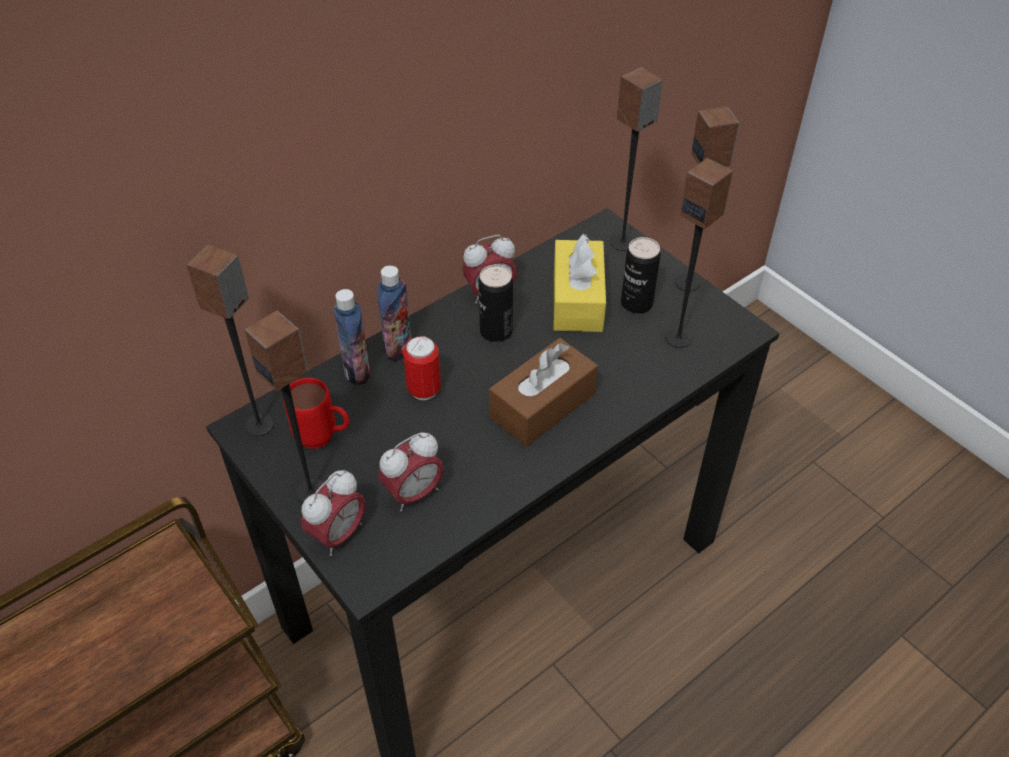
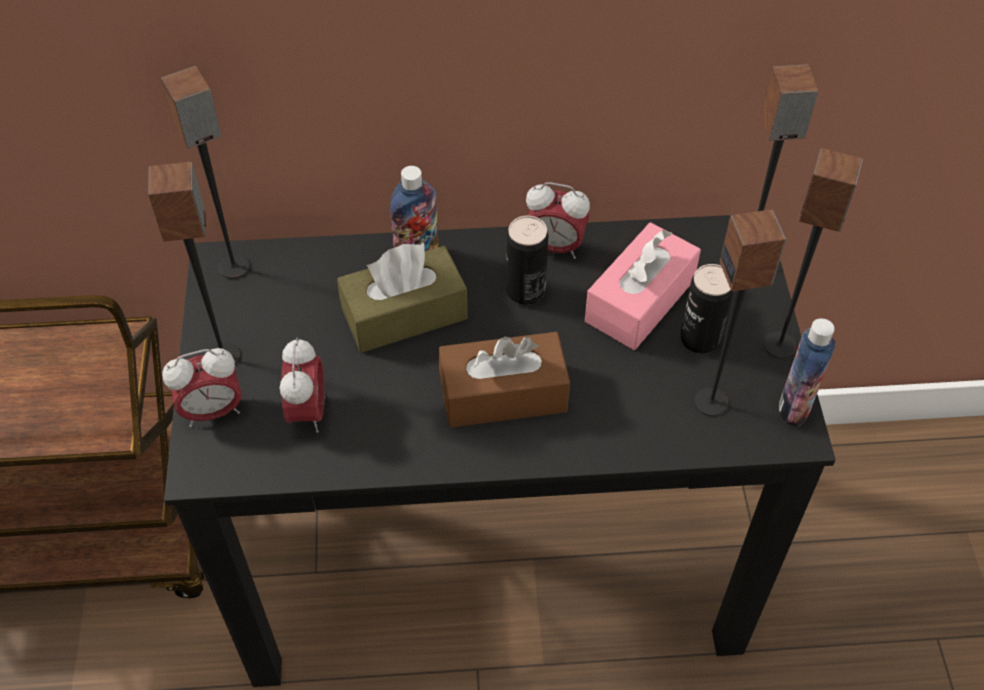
camera: 35 degrees right, 5 degrees up
(324, 439) = (276, 312): red mug -> none
(357, 371) = (360, 261): bottle -> bottle (794, 406)
(414, 494) = (308, 412): alarm clock -> alarm clock turned 90 degrees counterclockwise
(424, 390) = (404, 314): can -> brown tissue box
(577, 299) = (640, 300): yellow tissue box -> pink tissue box

